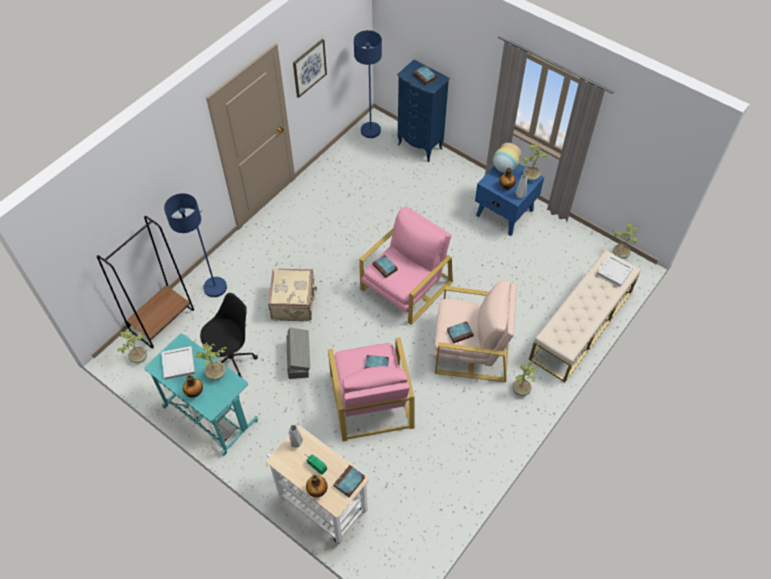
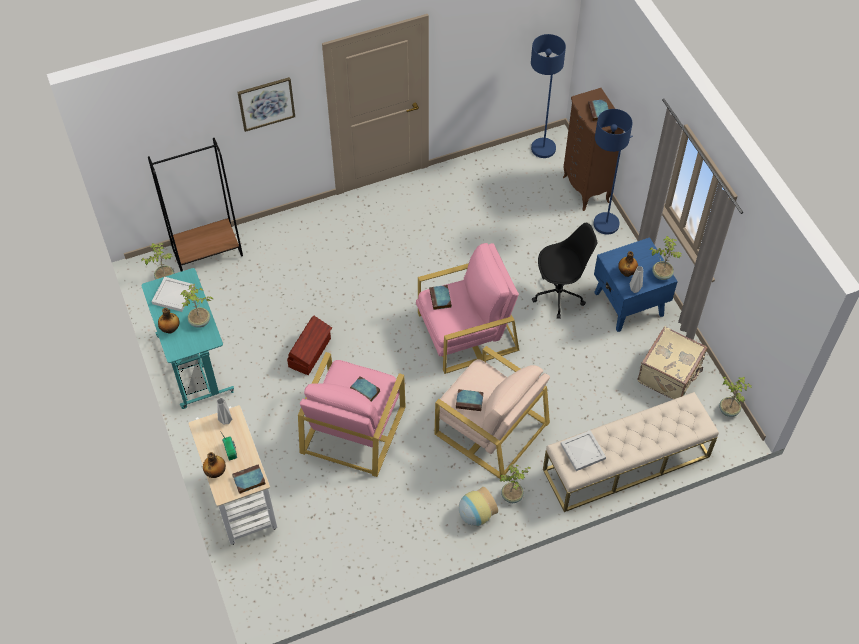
camera: 30 degrees right, 0 degrees up
(211, 292) = (270, 246): blue floor lamp -> blue floor lamp (599, 227)
(233, 359) = (249, 322): black office chair -> black office chair (559, 295)
(294, 303) = (342, 295): beige suitcase -> beige suitcase (670, 374)
(299, 359) = (310, 352): grey storage box -> brown storage box
(309, 68) = (470, 52): picture -> picture (266, 103)
(419, 147) = (584, 190): blue dresser -> brown dresser
(504, 168) = (639, 251): vase -> vase (475, 515)
(614, 271) = (685, 419): white tray -> white tray (583, 451)

